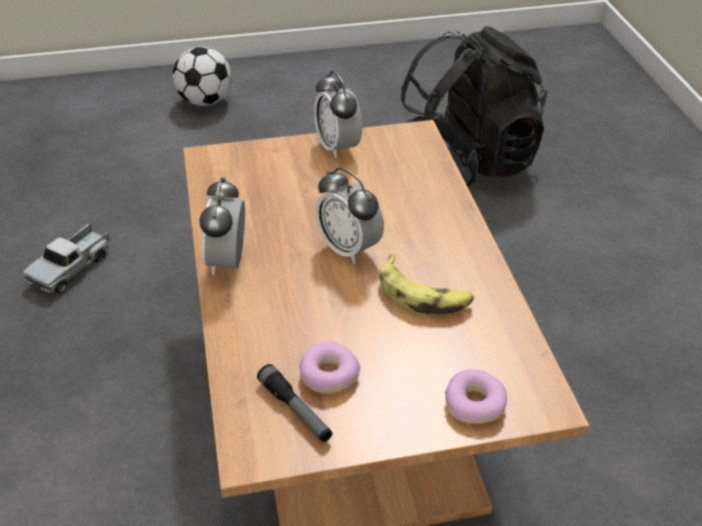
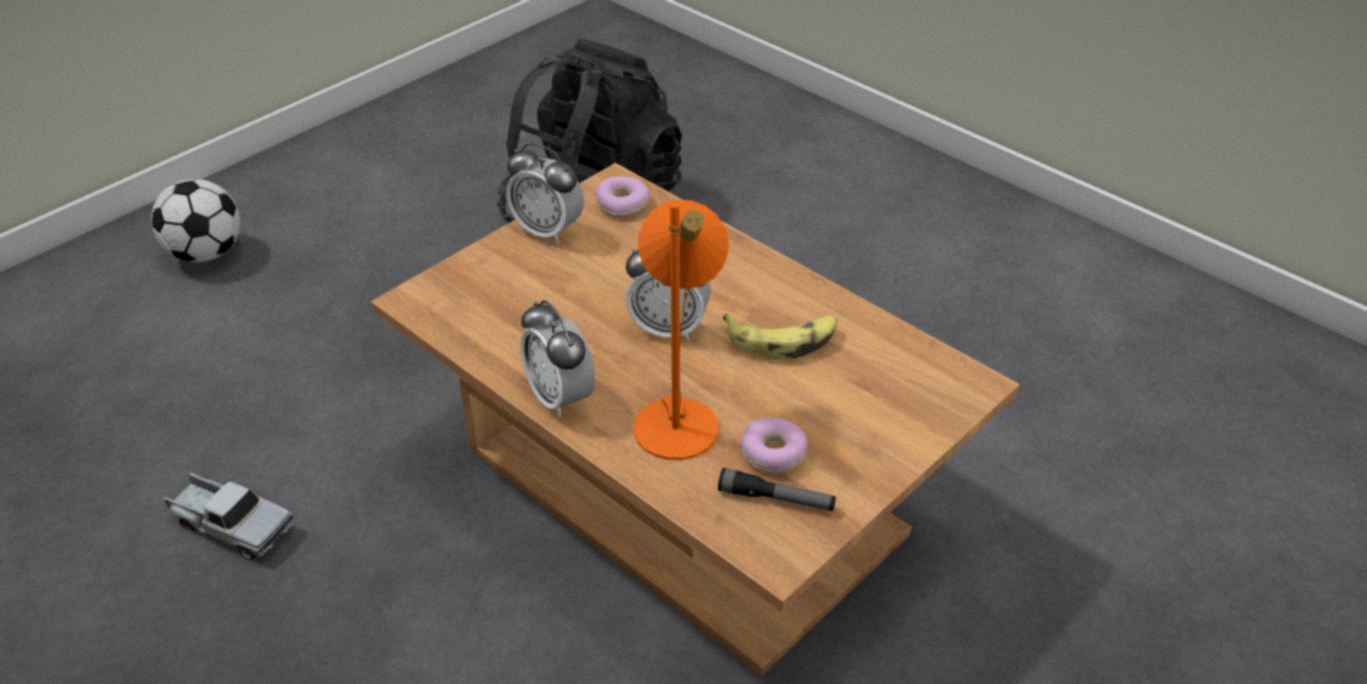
camera: 35 degrees left, 0 degrees up
(71, 267) = (231, 525): toy truck -> toy truck turned 60 degrees counterclockwise
(291, 313) = (679, 416): none -> orange table lamp
(474, 404) = (919, 413): donut -> donut (622, 204)

